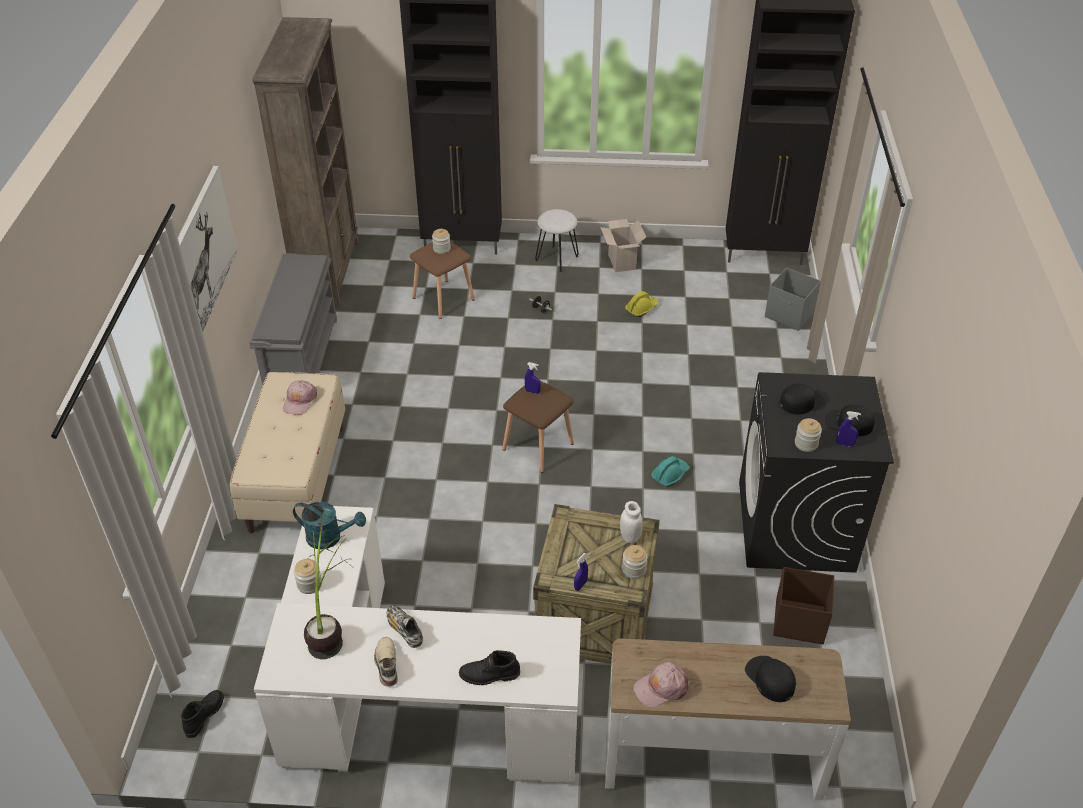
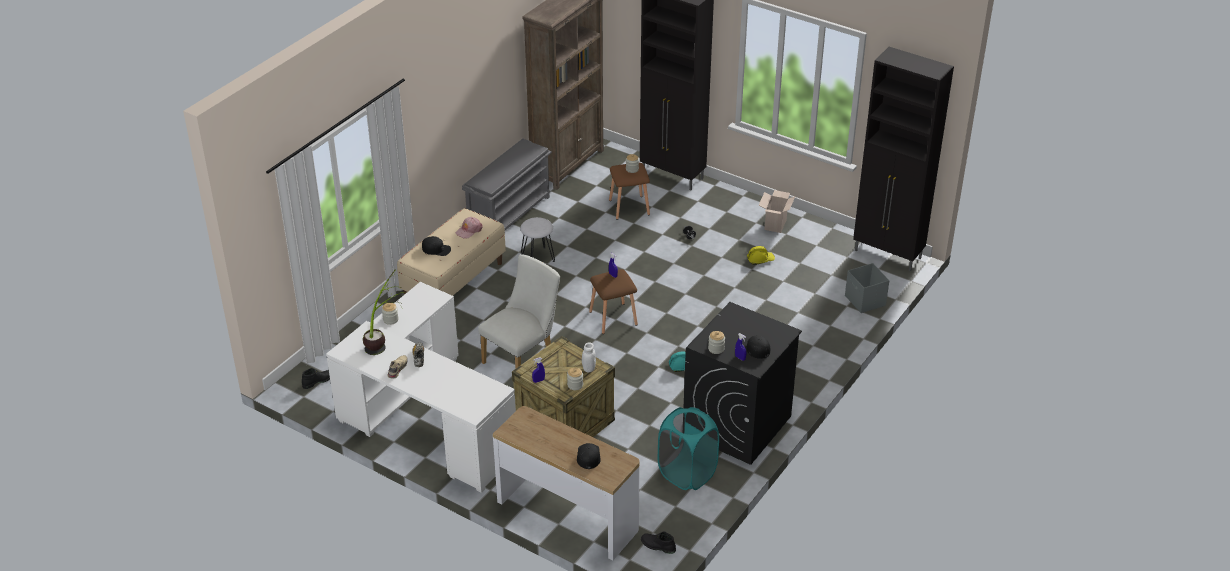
camera: 30 degrees right, 5 degrees down
(202, 253) = (433, 115): picture -> none
(330, 538) = (418, 302): turquoise watering can -> none
(470, 549) = (523, 358): none -> white chair
(489, 675) = (444, 394): black boot -> black boot (657, 546)
(557, 258) = (731, 206): white stool -> white stool (538, 257)
(661, 688) = (526, 436): pink cap -> none
(798, 621) = (687, 473): brown storage box -> turquoise laundry basket
(802, 402) = (738, 327): black cap -> black cap (436, 249)

